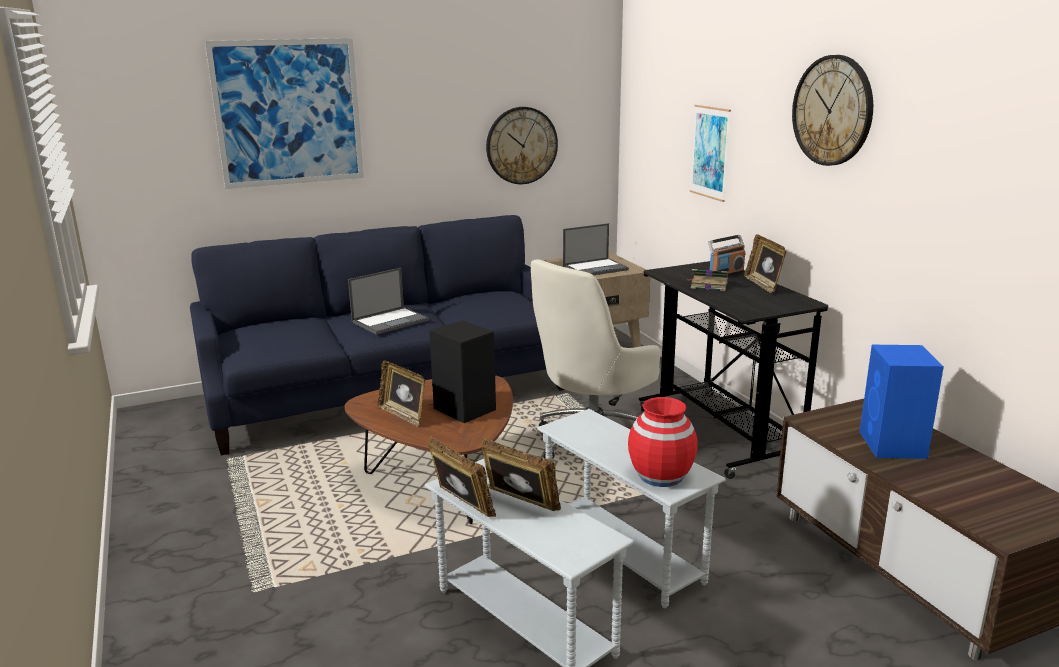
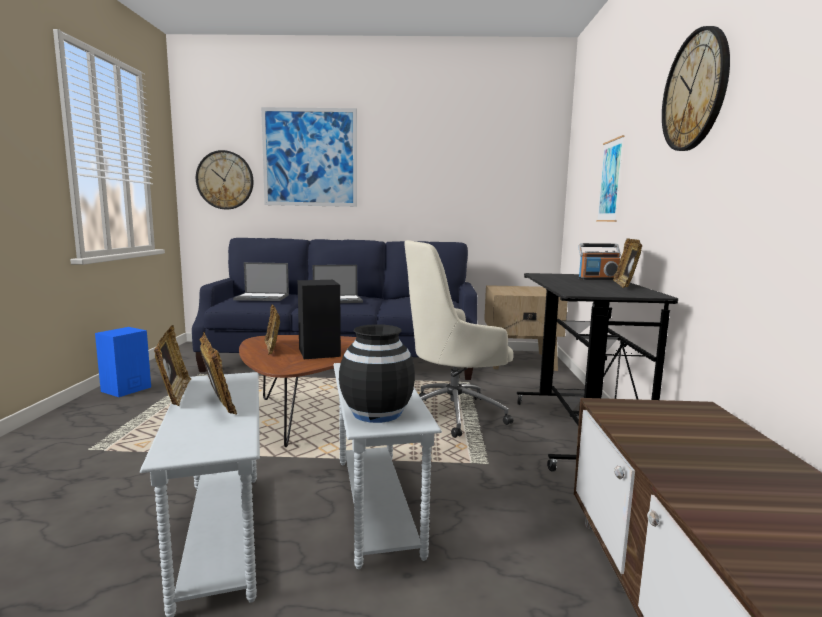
camera: 25 degrees right, 10 degrees down
(521, 145) = (479, 194): wall clock -> wall clock (225, 180)
(596, 268) = (524, 291): laptop -> laptop (262, 297)
(660, 476) = (376, 413): red vase -> black vase
(708, 285) = (567, 281): book -> none
(893, 445) = (695, 447): blue speaker -> blue speaker (125, 389)

